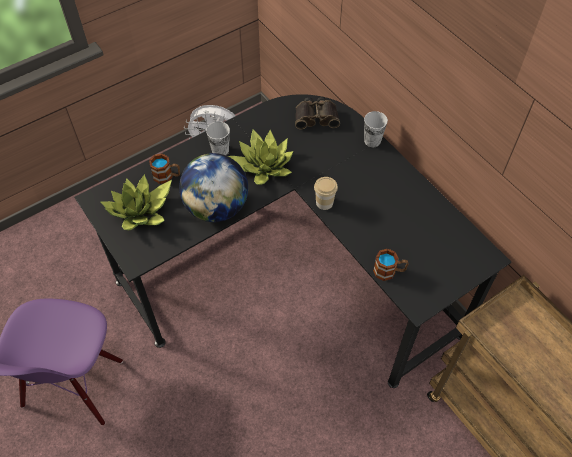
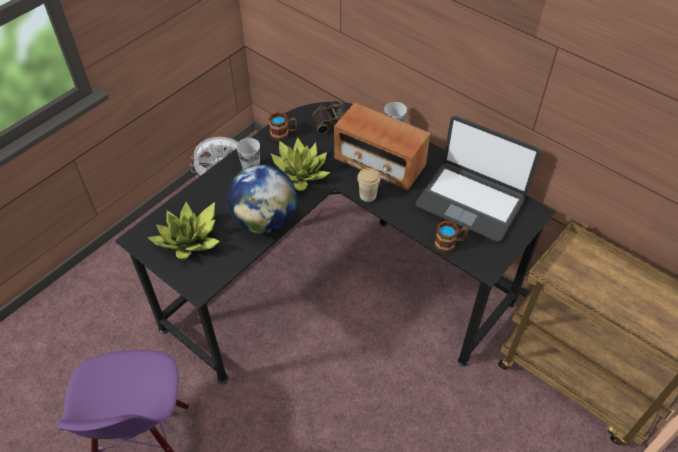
camera: 15 degrees left, 5 degrees down
(167, 176) = (205, 202): mug -> mug (283, 133)
(347, 171) = (379, 163): none -> radio
(426, 232) = (470, 201): none -> laptop

